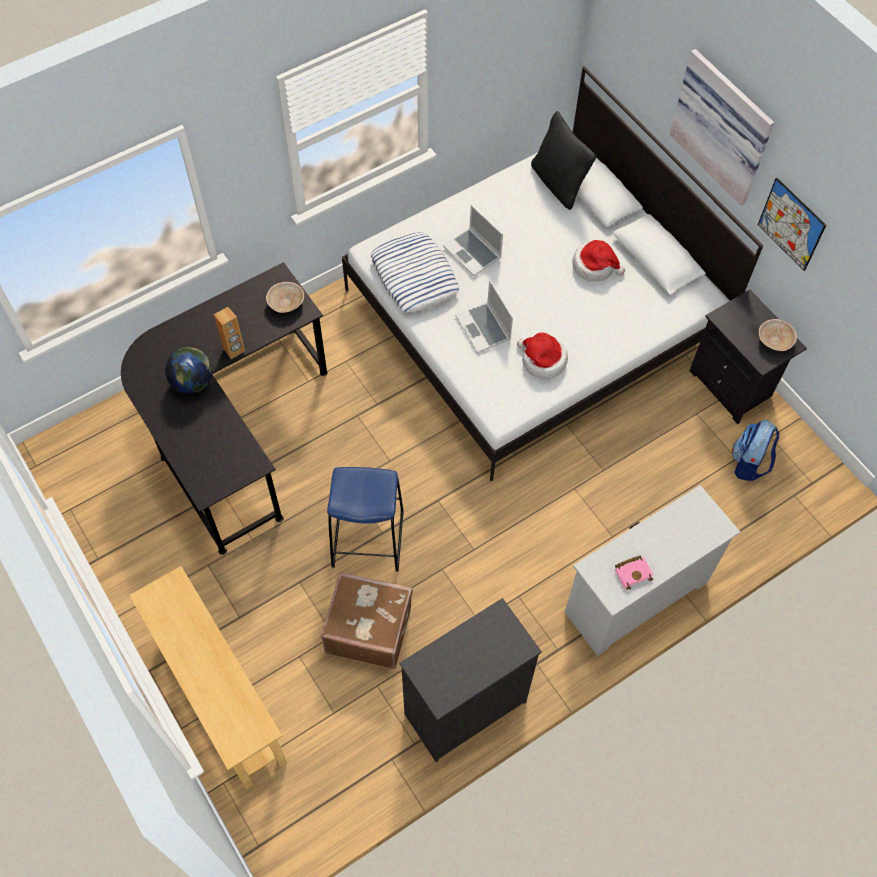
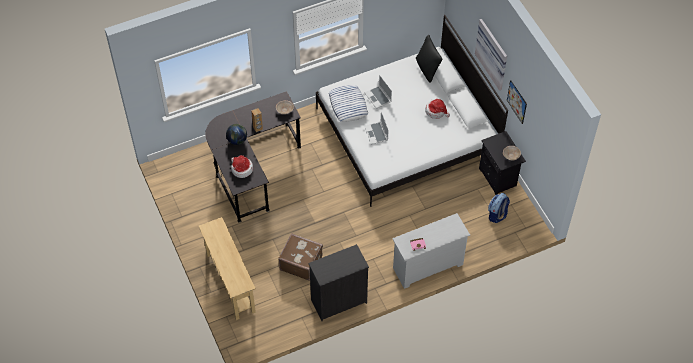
camera: 10 degrees right, 5 degrees down
(367, 539) = (307, 225): blue stool -> none
(542, 360) = (401, 152): hat -> hat (241, 169)

